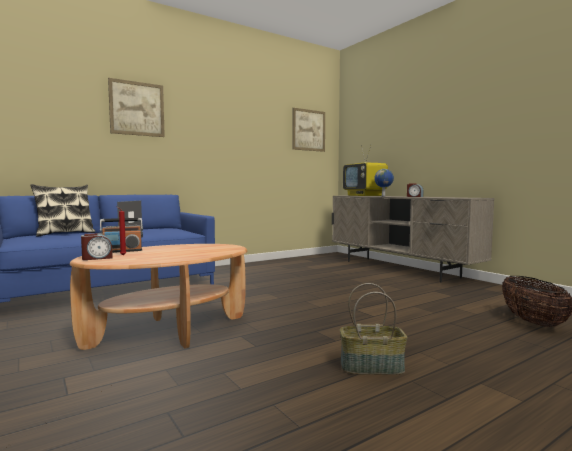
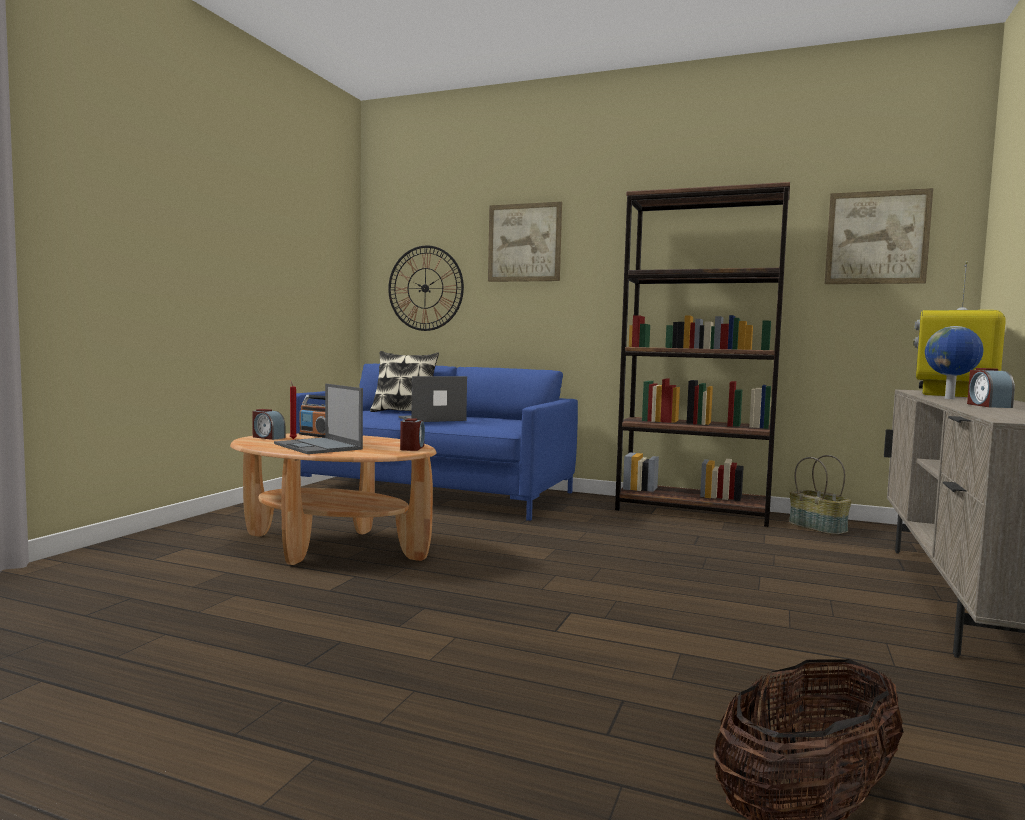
camera: 55 degrees right, 0 degrees up
(50, 133) = (425, 288): none -> wall clock
(175, 254) = (318, 446): none -> laptop
(222, 245) = (412, 448): none -> alarm clock
(256, 265) = (693, 511): none -> brown bookcase
(372, 366) = (316, 665): basket -> basket (818, 527)

